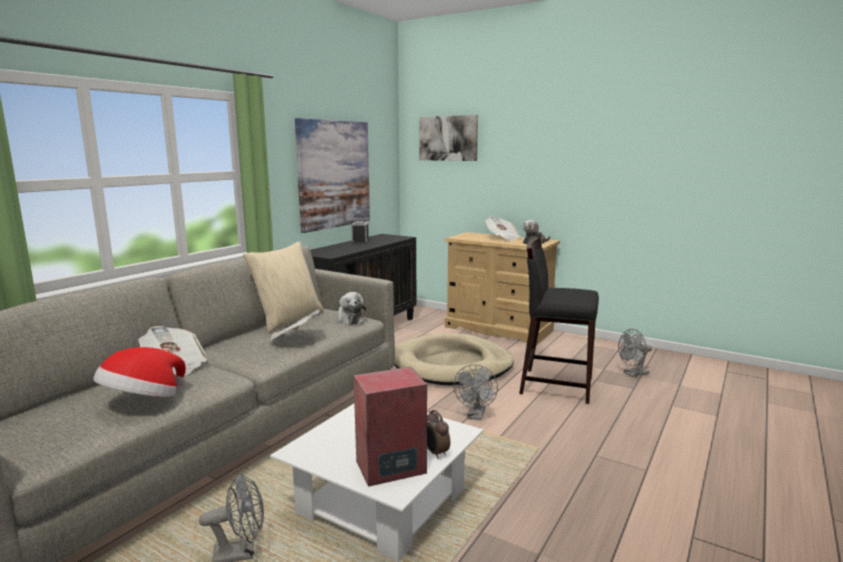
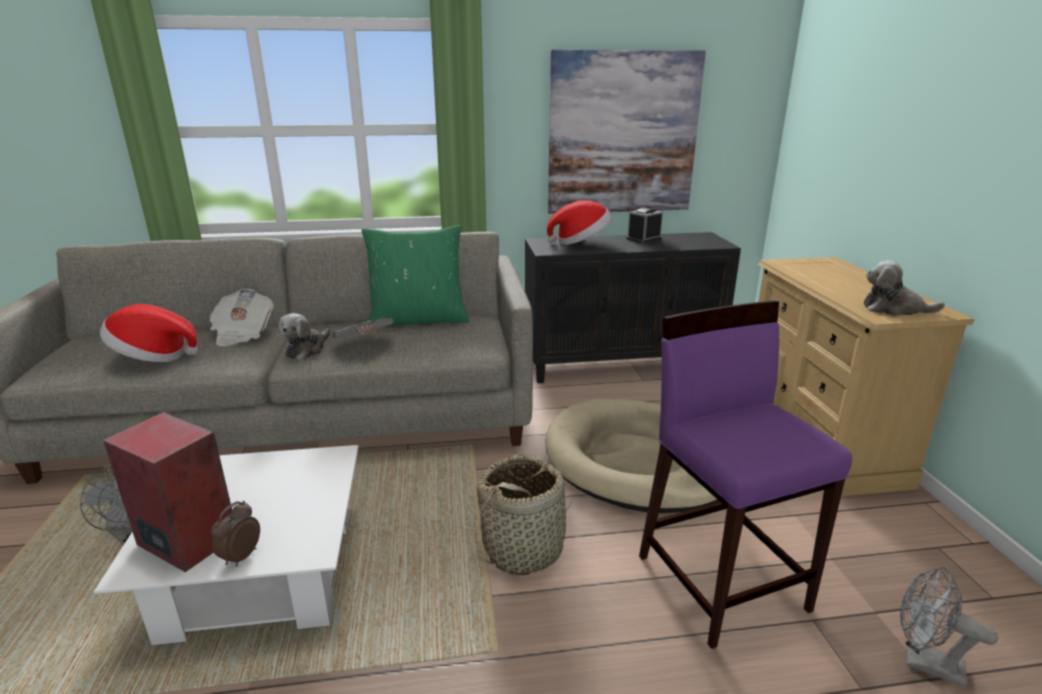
camera: 50 degrees right, 10 degrees up
(288, 319) = (418, 320): beige pillow -> green pillow
(333, 249) = (580, 242): none -> hat
(349, 319) = (466, 342): plush toy -> plush toy (307, 349)
(448, 138) = (849, 78): picture -> none
(475, 416) = (524, 547): grey fan -> basket
(502, 238) = (858, 284): newspaper -> none
(555, 385) = (721, 580): black stool -> purple stool

